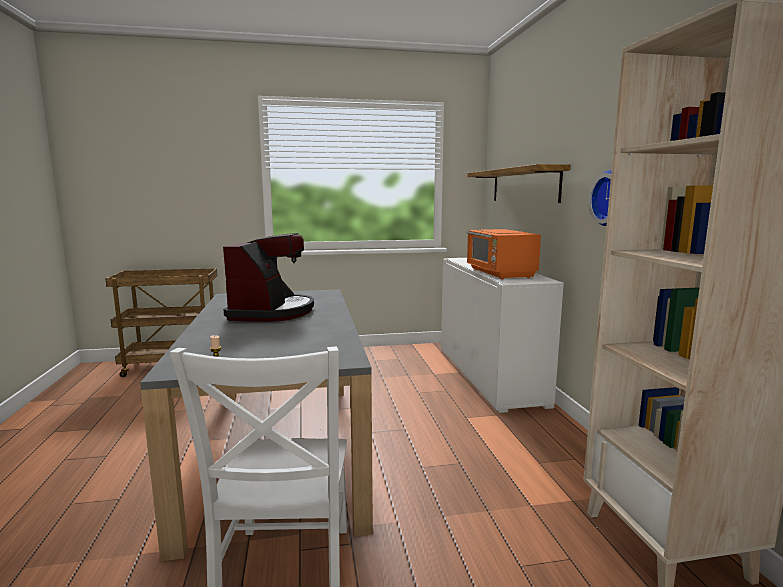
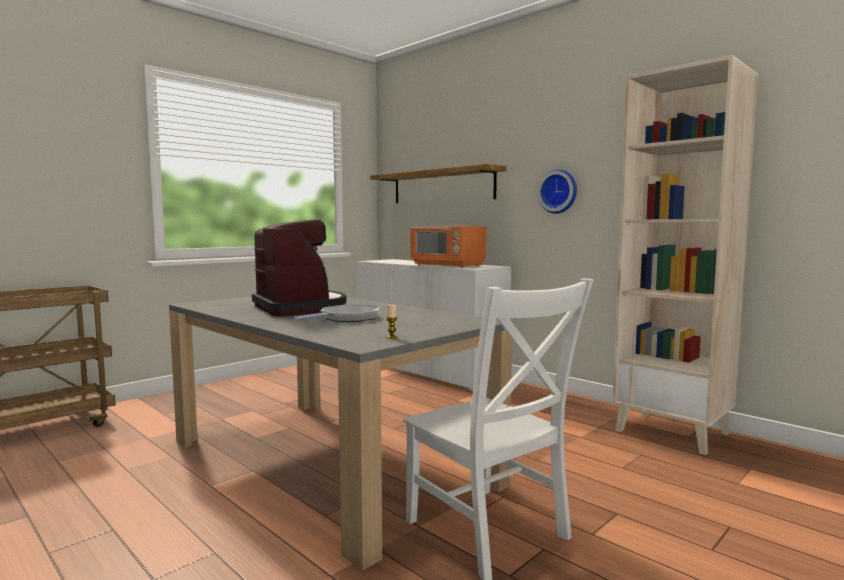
camera: 35 degrees left, 5 degrees down
(261, 332) = (347, 318): none -> frying pan

